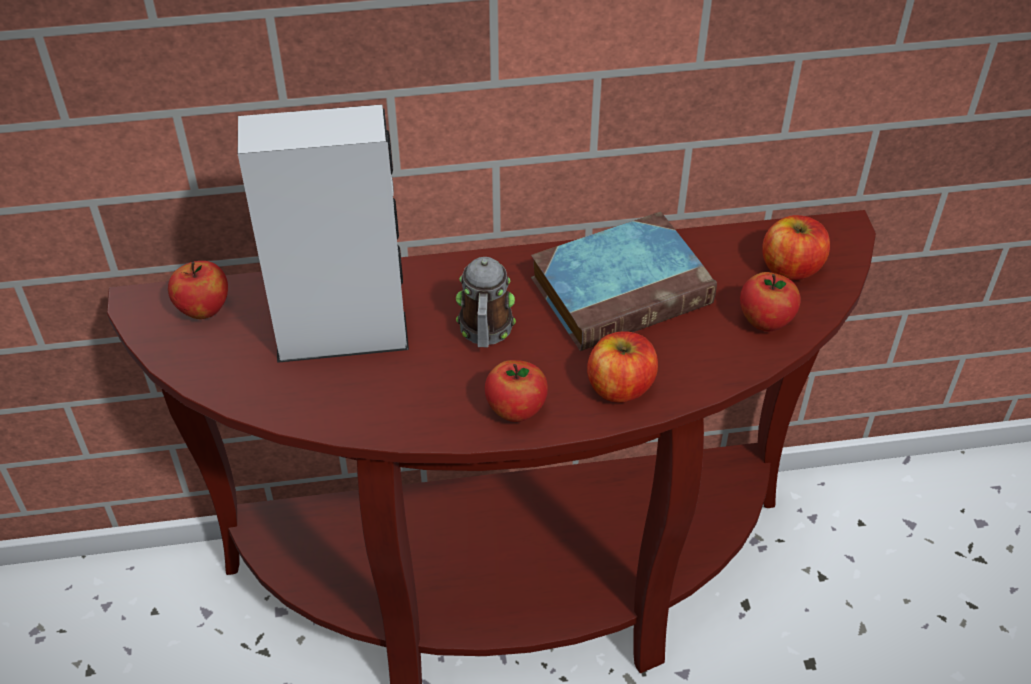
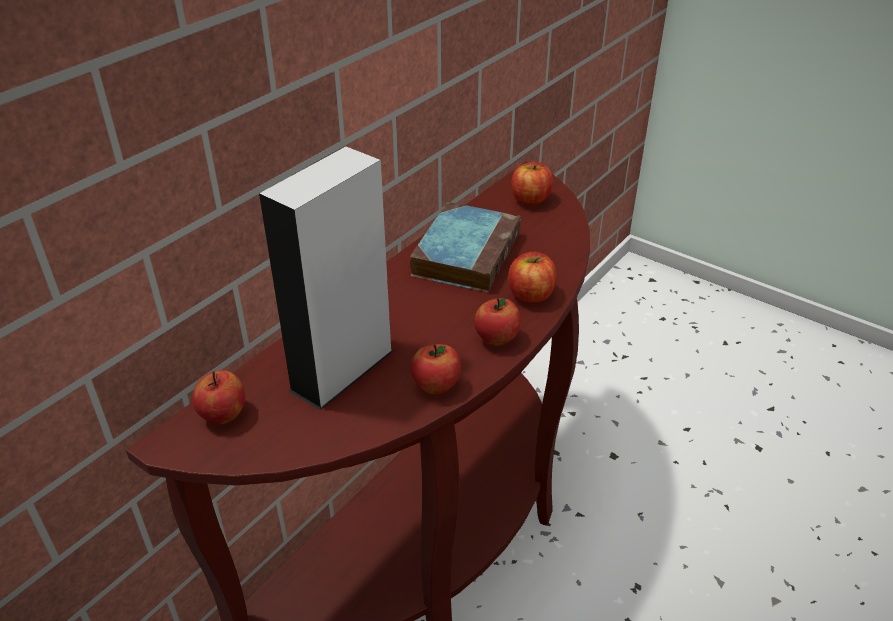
camera: 45 degrees left, 10 degrees down
(485, 332) = (424, 315): mug -> none
(765, 321) = (553, 227): apple -> apple (435, 386)

